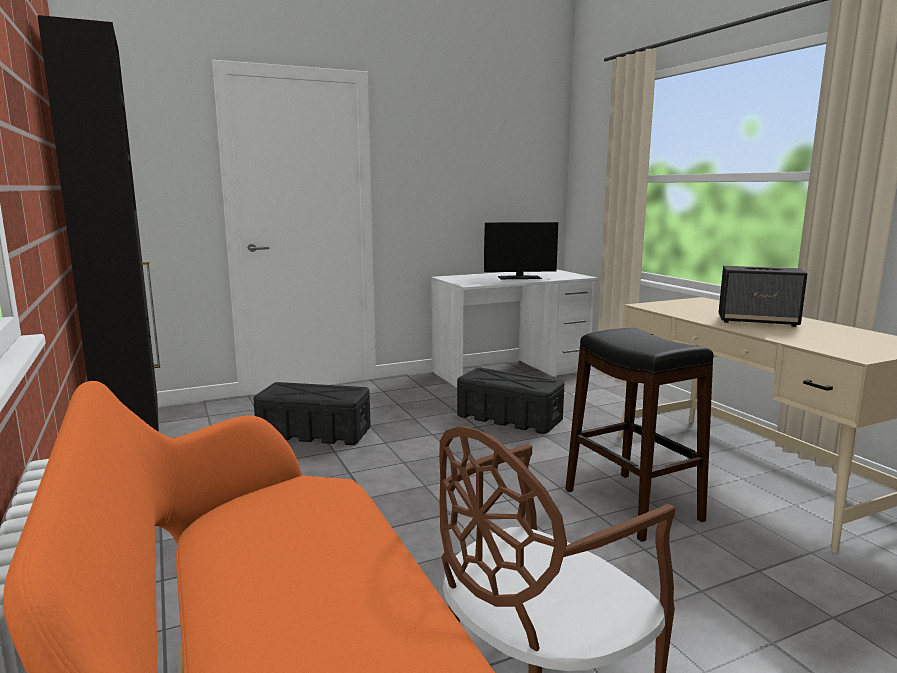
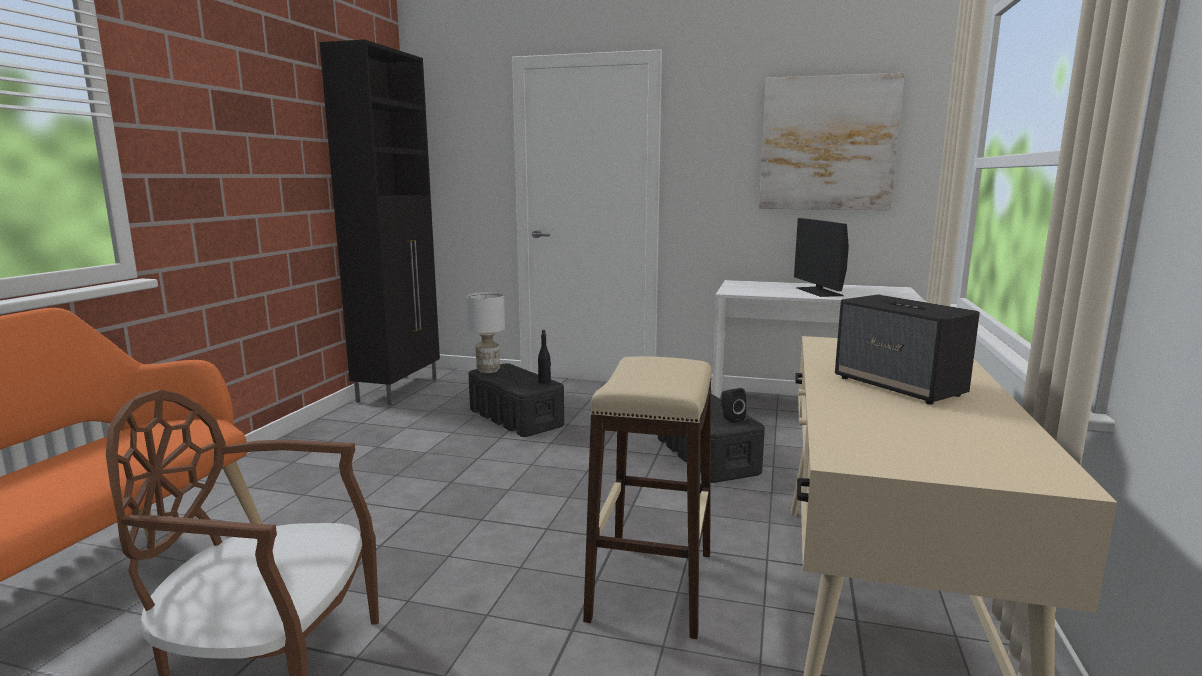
camera: 40 degrees right, 0 degrees up
(275, 391) = (488, 370): none -> white table lamp
(350, 389) = (544, 382): none -> black bottle
(498, 162) = (828, 144): none -> picture
(519, 277) = (819, 292): monitor -> monitor turned 45 degrees clockwise
(538, 381) = (731, 419): none -> black speaker
(631, 504) = (651, 585): black stool -> beige stool

